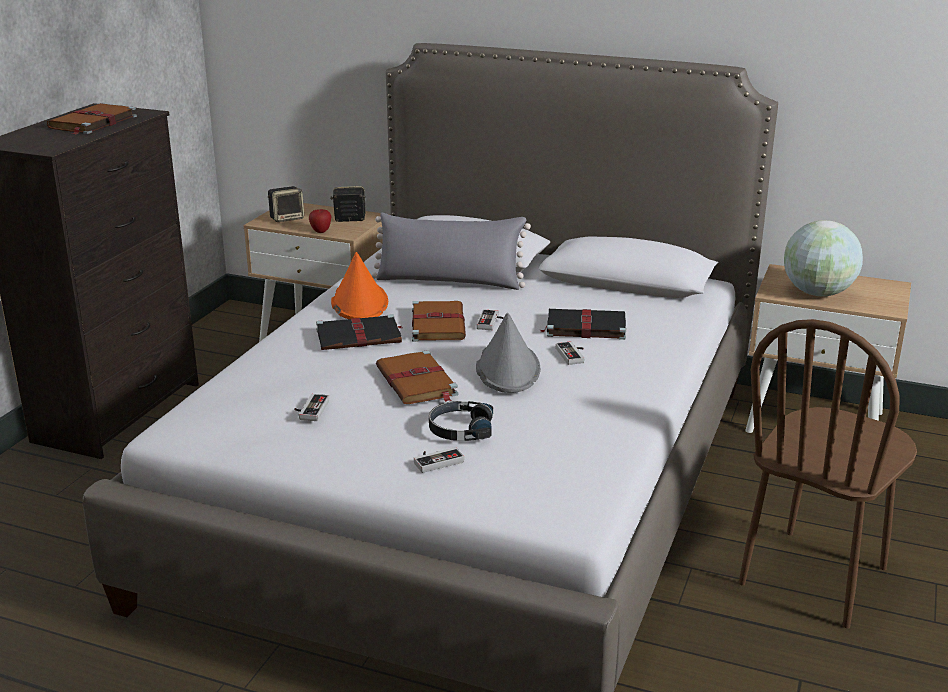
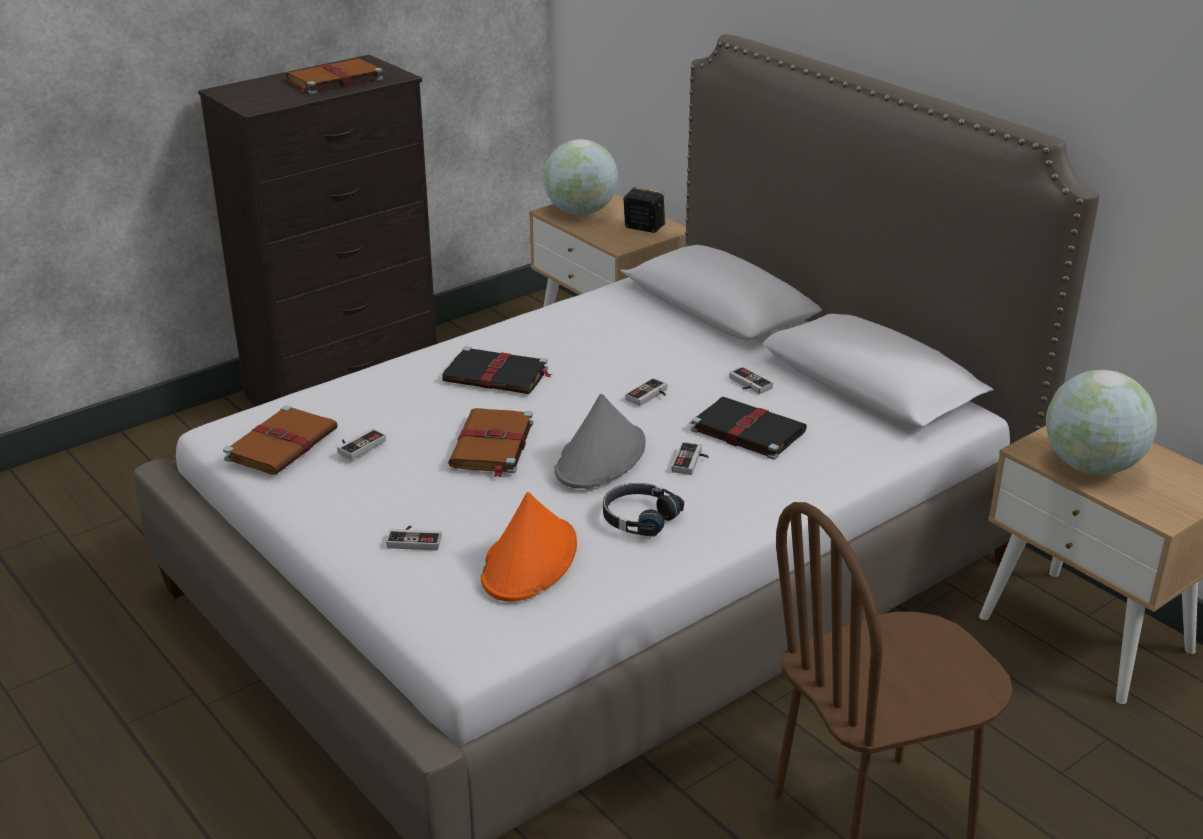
camera: 30 degrees right, 5 degrees up
(287, 218) = (580, 212): speaker -> globe
(320, 231) = (596, 236): apple -> none
(359, 303) = (541, 335): orange hat -> orange hat (529, 561)
(437, 323) = (591, 382): brown book -> brown book (283, 443)
(449, 281) = (664, 333): grey pillow -> none
(460, 430) = (475, 513): black headphones -> black headphones (639, 518)
(549, 299) = (747, 384): none -> game controller

